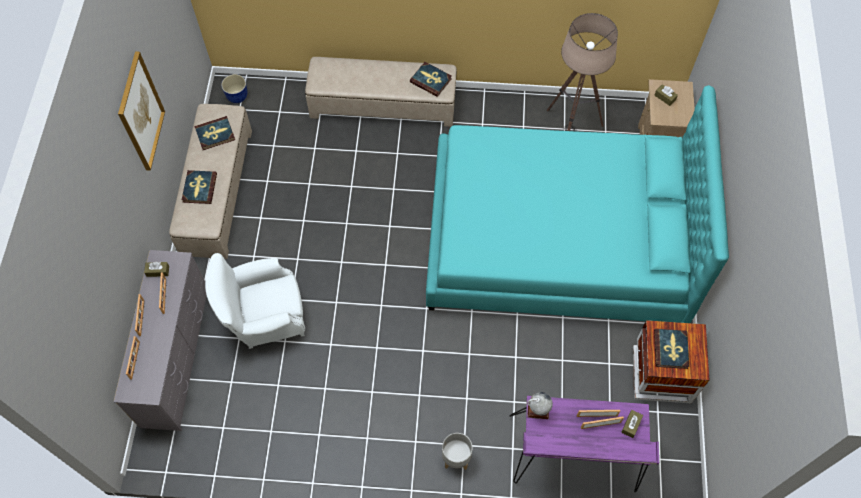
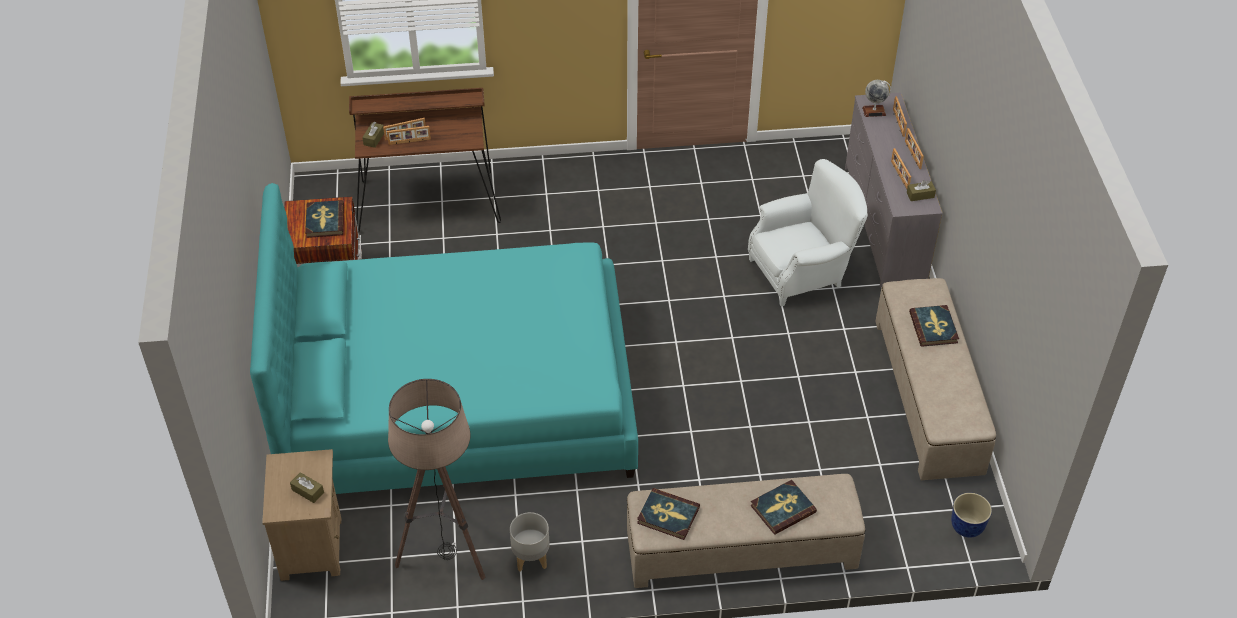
camera: 170 degrees right, 15 degrees down
(140, 112) = (997, 212): picture -> none
(215, 134) = (949, 394): book -> book (782, 508)
(456, 458) = (553, 183): grey planter -> grey planter (531, 558)
(538, 411) = (471, 137): globe -> globe (874, 111)
(574, 455) = (428, 200): purple desk -> brown desk

